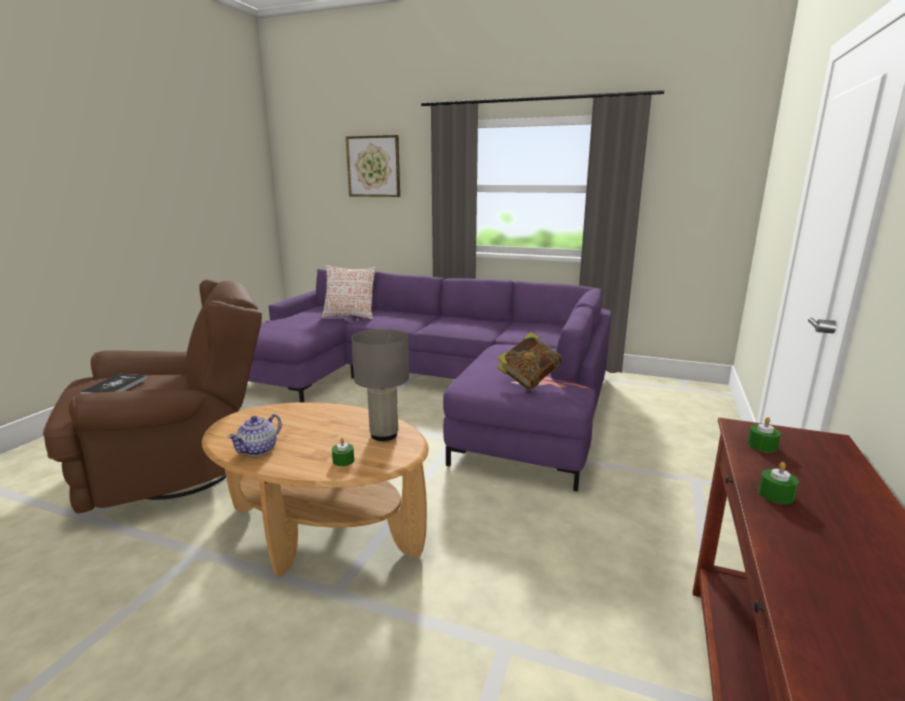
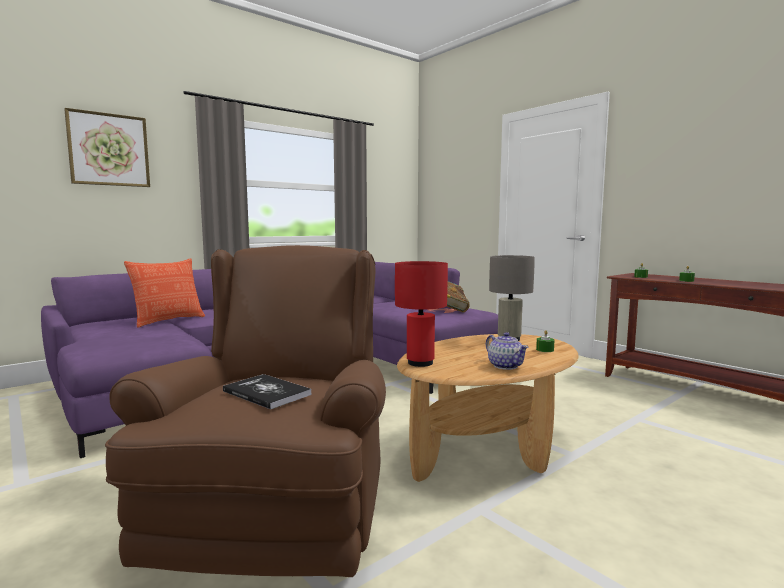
camera: 60 degrees left, 10 degrees down
(254, 414) = (420, 362): none -> red table lamp
(350, 316) = (168, 321): white pillow -> orange pillow

